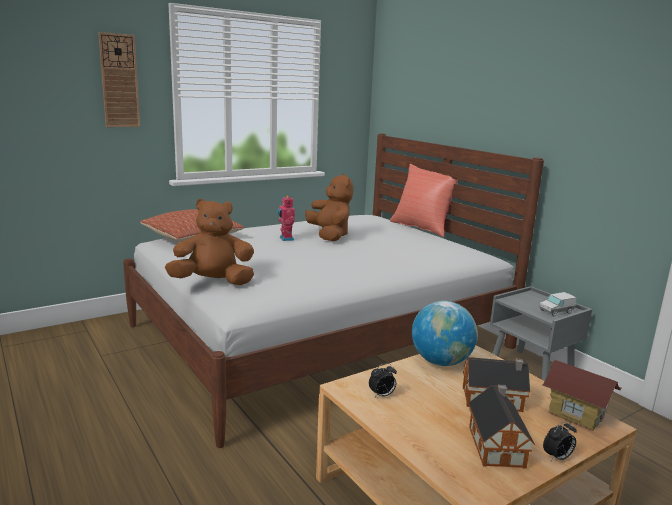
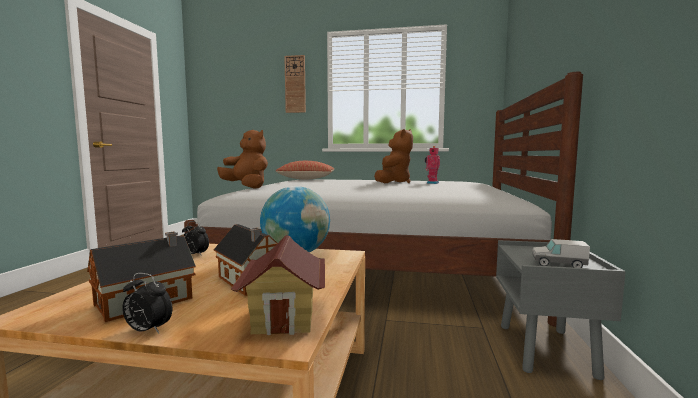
camera: 45 degrees right, 10 degrees down
(285, 239) = (356, 181): toy robot -> toy robot (431, 183)
(422, 227) = (505, 188): red pillow -> none

